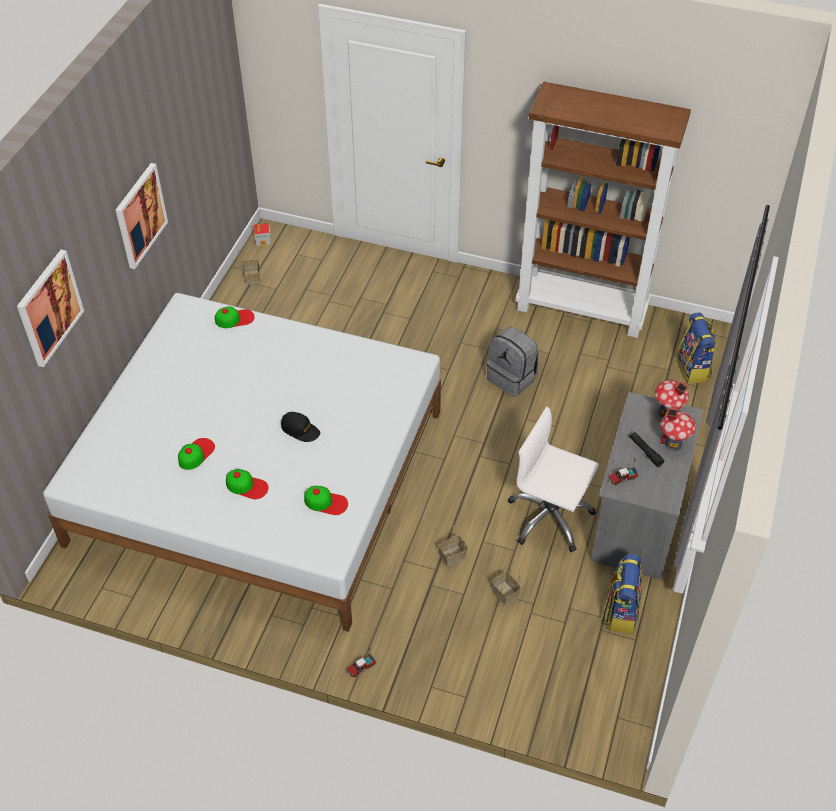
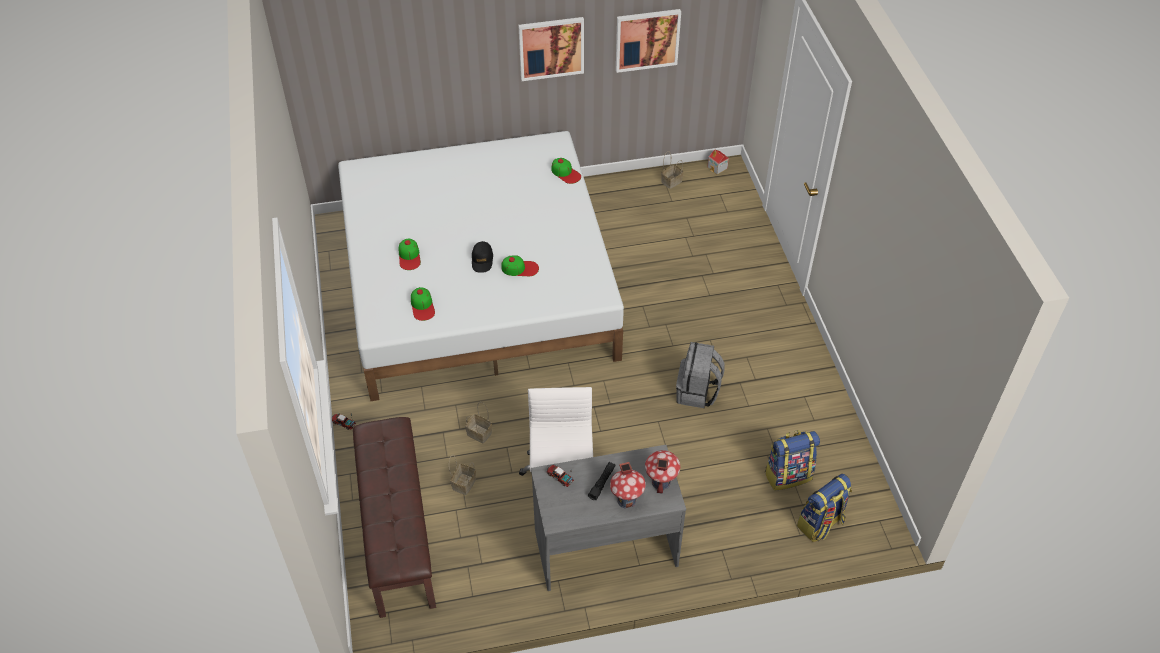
camera: 60 degrees right, 0 degrees up
(49, 307) = (405, 45): picture -> picture (647, 39)
(196, 453) = (421, 216): cap -> cap (520, 268)
(528, 673) = (397, 532): none -> brown bench
(582, 309) = (823, 408): brown bookcase -> none
(620, 611) = (495, 573): backpack -> backpack (788, 475)

